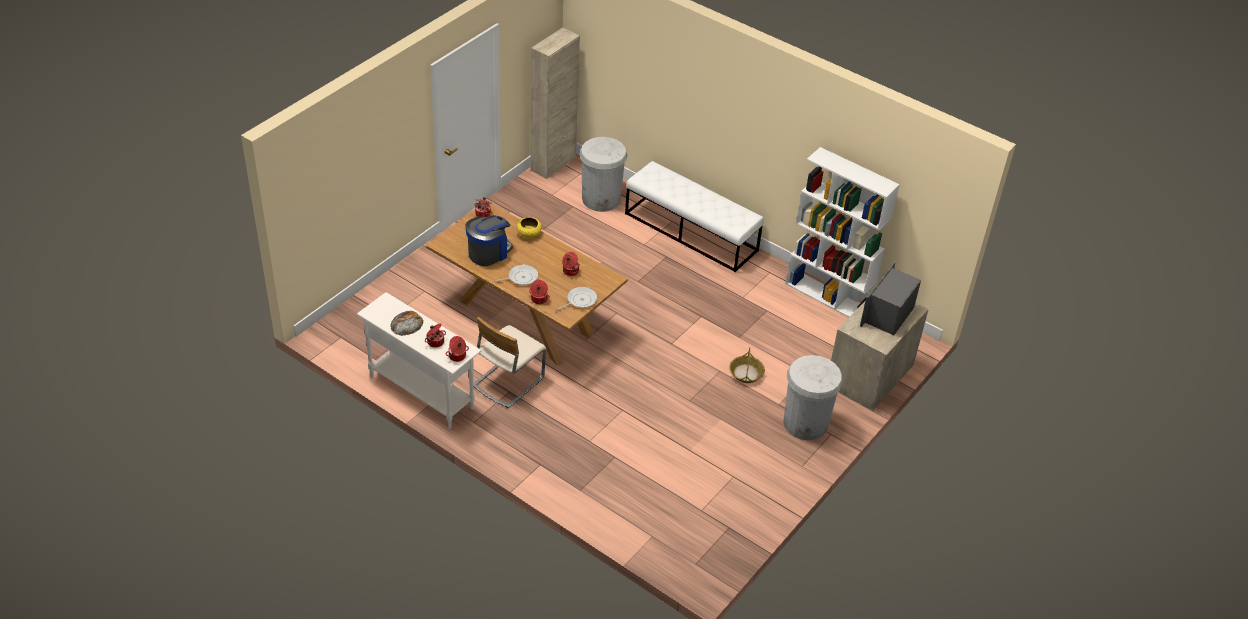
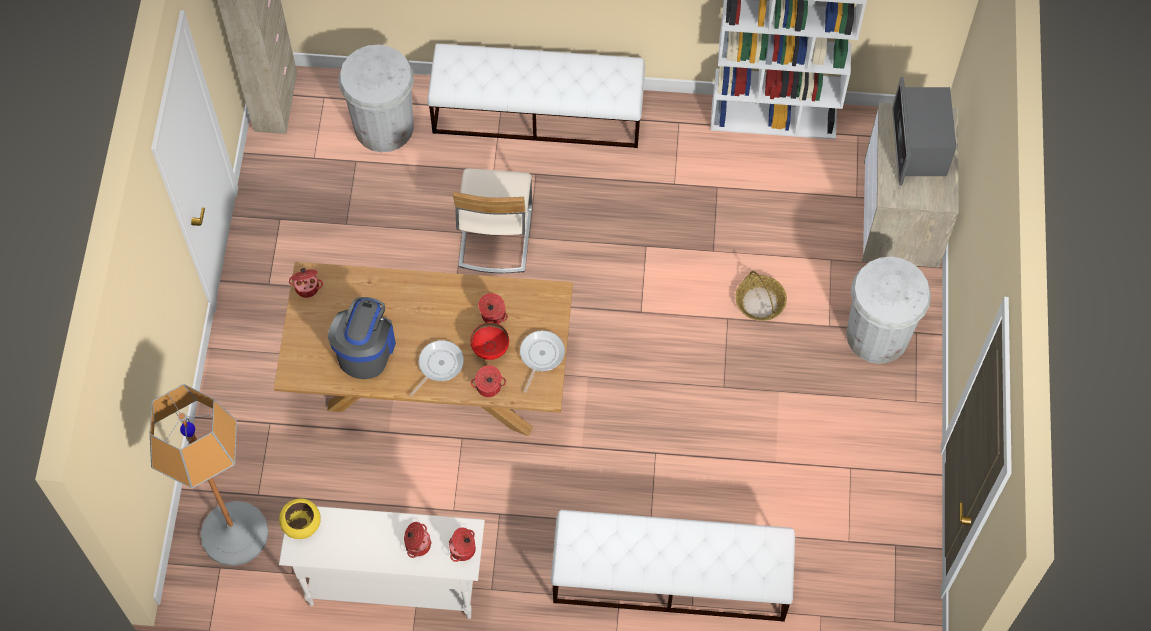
camera: 30 degrees left, 20 degrees up
(362, 327) = (234, 533): none -> floor lamp
(406, 323) = (358, 539): bread -> none
(508, 381) = (486, 499): beige chair -> beige chair (494, 236)
(529, 234) = (393, 284): yellow bowl -> yellow bowl (302, 523)
(555, 284) = (490, 349): none -> red bowl
(578, 470) = (669, 578): none -> white bench

